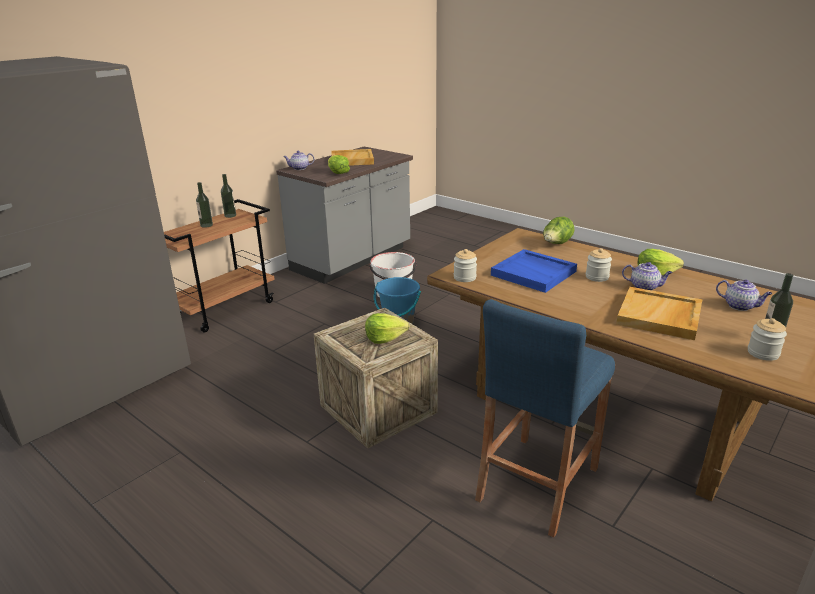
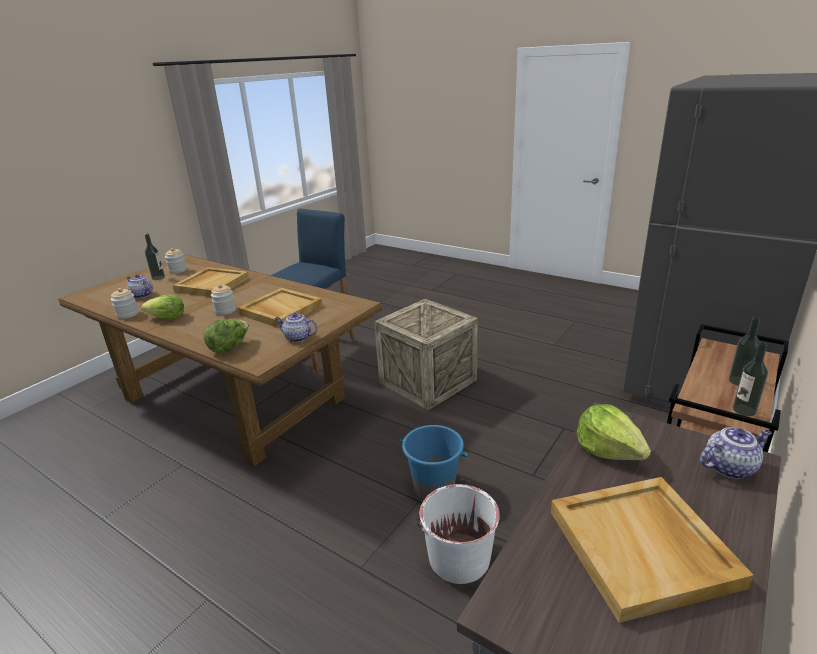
camera: 175 degrees right, 0 degrees up
(385, 338) = (417, 318): lettuce -> none
(464, 277) = (346, 302): jar -> jar (127, 314)
(534, 273) = (280, 310): blue tray -> beige tray
(645, 287) = (194, 304): teapot -> teapot (297, 338)

